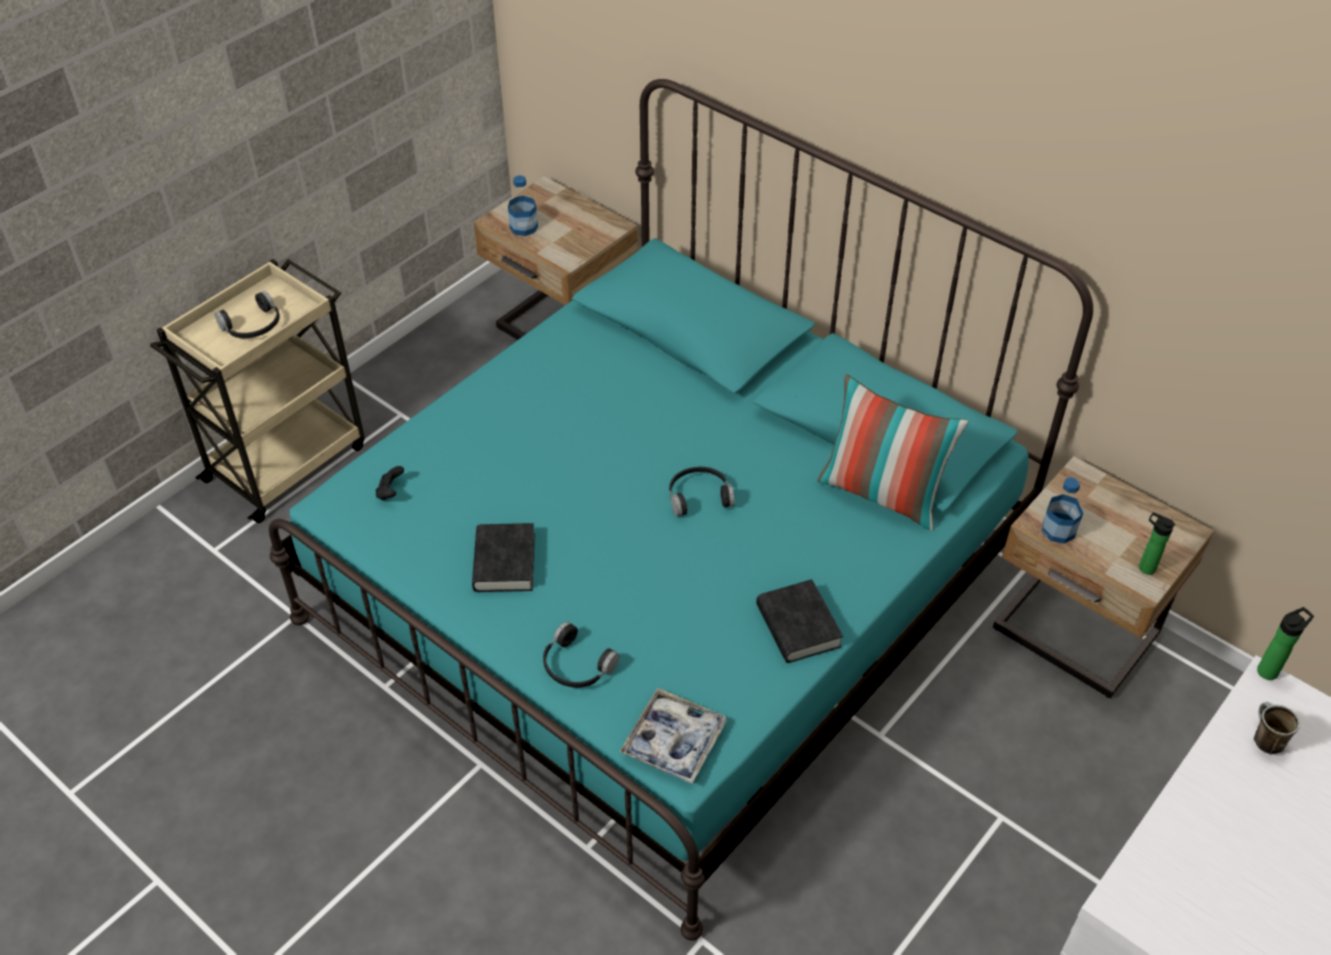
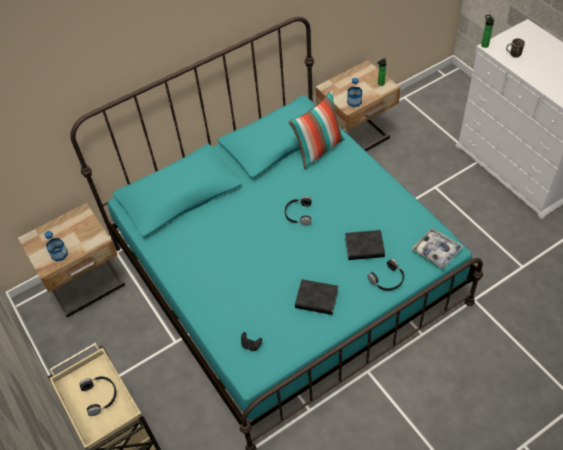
camera: 70 degrees left, 5 degrees up
(798, 626) = (385, 195): black book -> black book (364, 248)

